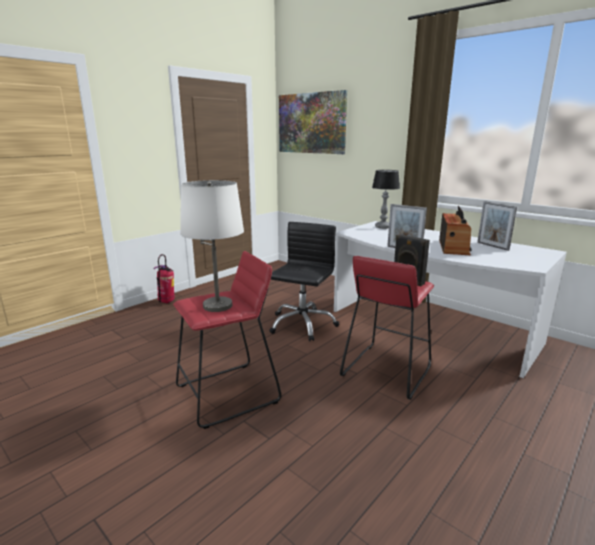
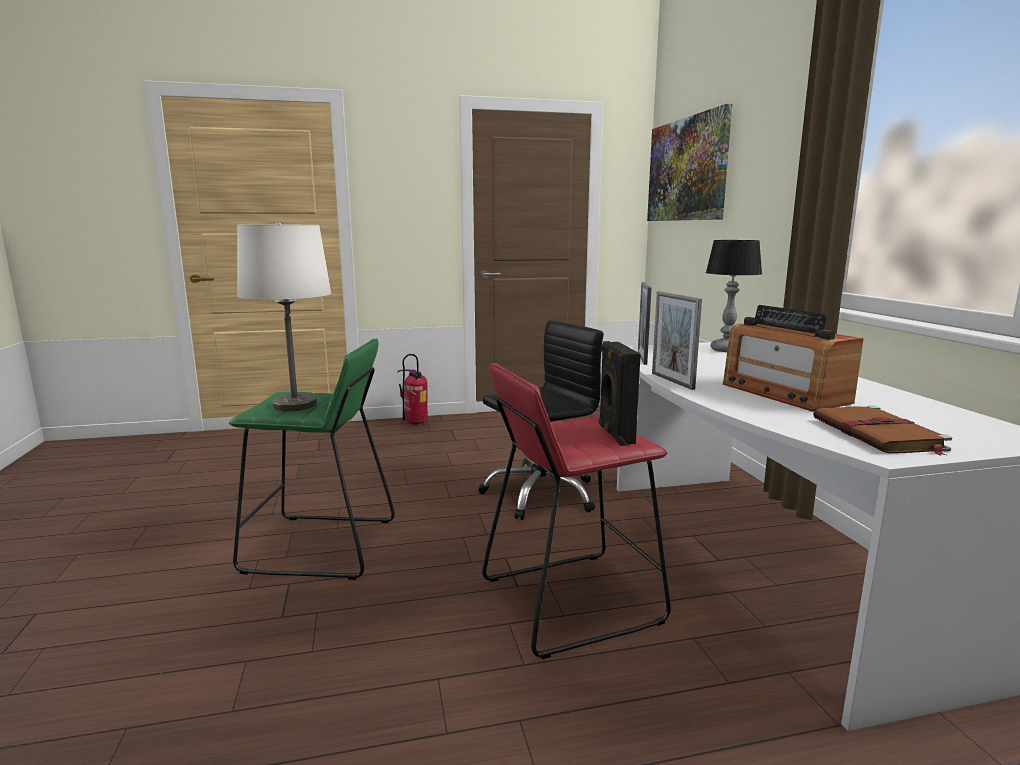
camera: 35 degrees right, 5 degrees down
(228, 394) = (320, 546): red stool -> green stool
(453, 247) = (783, 393): radio -> radio turned 105 degrees clockwise
(492, 246) = (887, 406): picture frame -> picture frame (642, 358)
(516, 260) = (878, 434): none -> brown book

